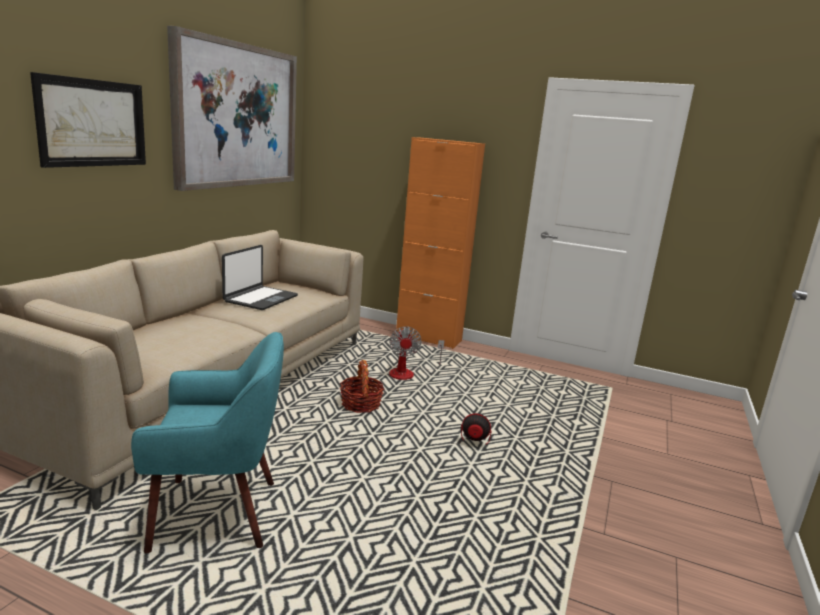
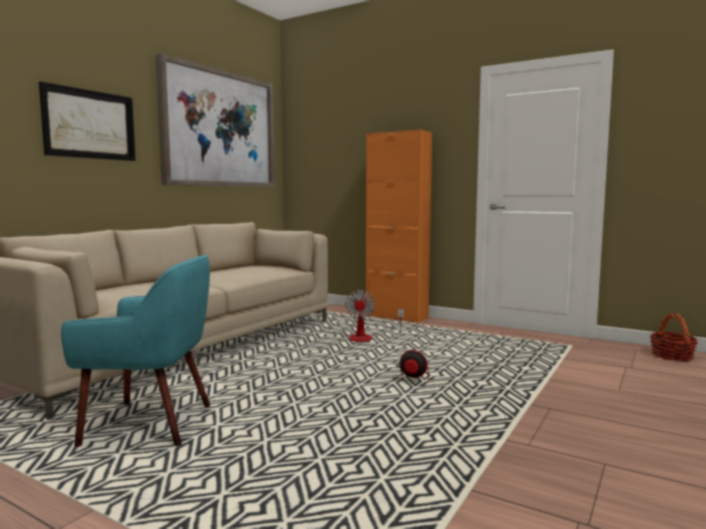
camera: 10 degrees right, 10 degrees down
(260, 299) = (230, 271): laptop -> none
(361, 404) = (314, 357): basket -> basket (672, 356)

